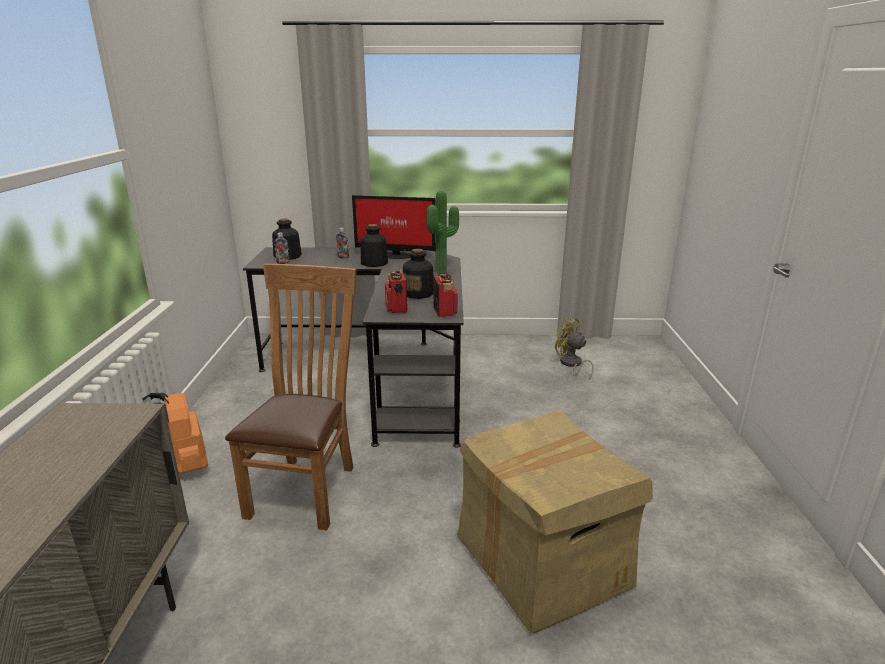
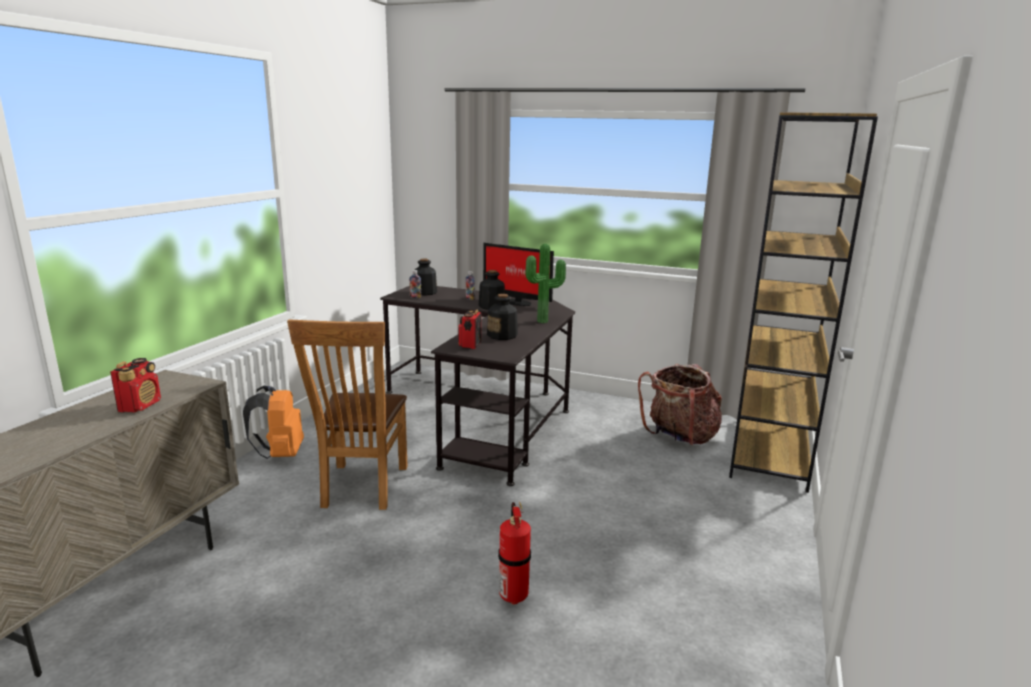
camera: 20 degrees right, 5 degrees down
(307, 487) = (361, 489): brown chair -> brown chair turned 150 degrees clockwise
(444, 311) = (509, 353): radio -> radio (140, 405)
(542, 563) = (513, 594): cardboard box -> fire extinguisher
(571, 364) = (680, 437): yellow fan -> backpack
(651, 365) = (770, 453): none -> brown bookcase

